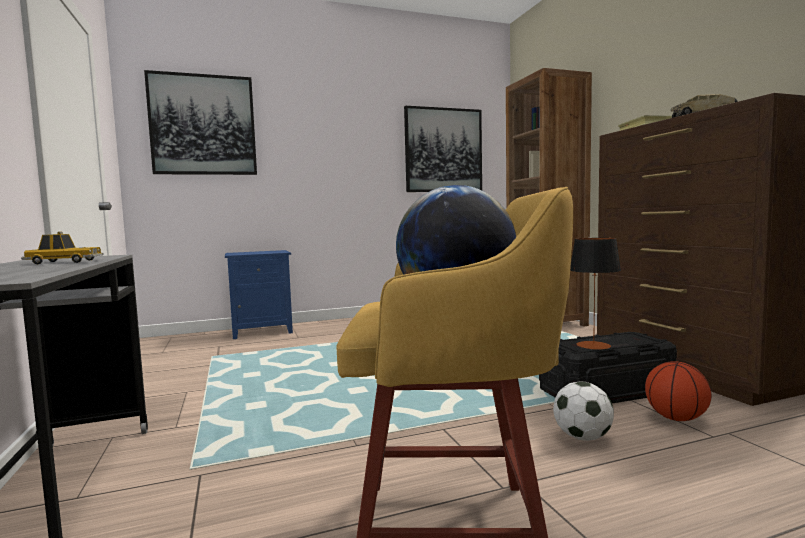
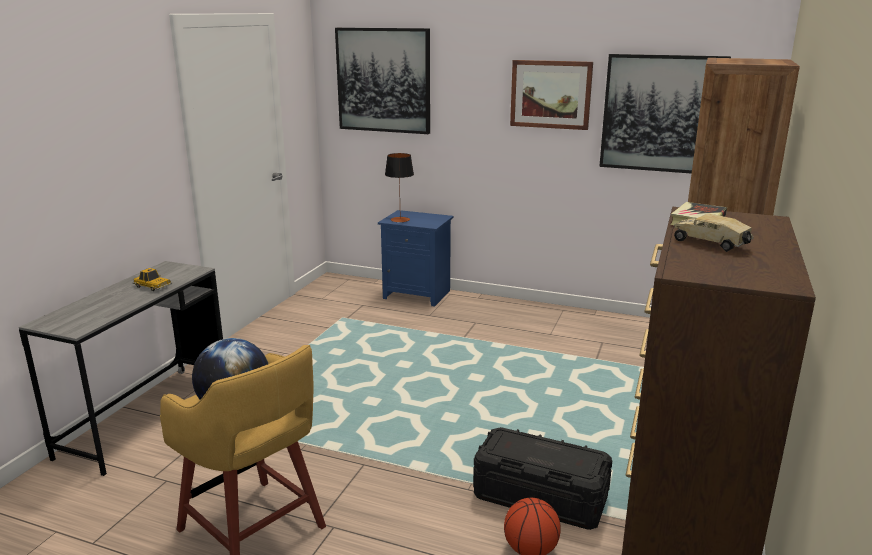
camera: 40 degrees right, 15 degrees up
(363, 137) = (550, 94): none -> picture
(582, 437) = (428, 522): football -> none
(593, 345) = (520, 451): table lamp -> table lamp (400, 219)

